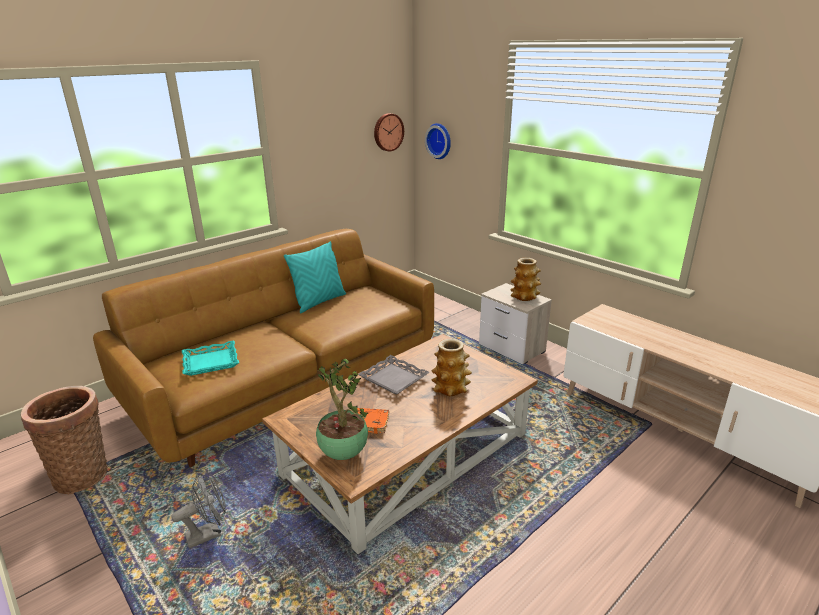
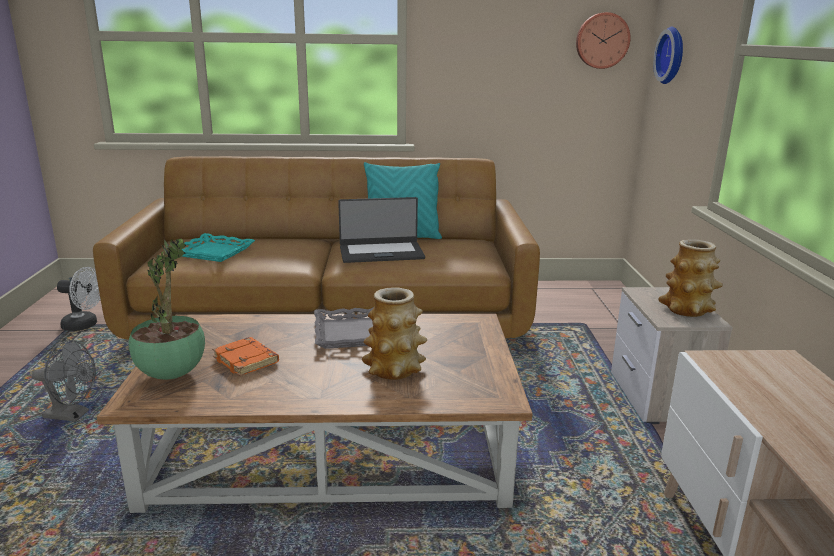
camera: 40 degrees right, 5 degrees down
(83, 473) = (85, 325): basket -> white fan
(328, 318) = (381, 252): none -> laptop

